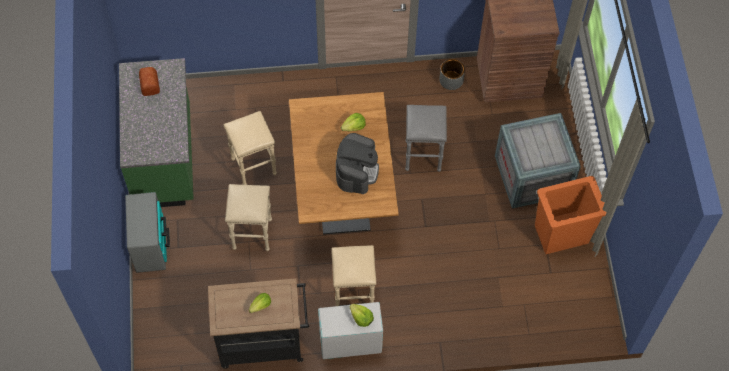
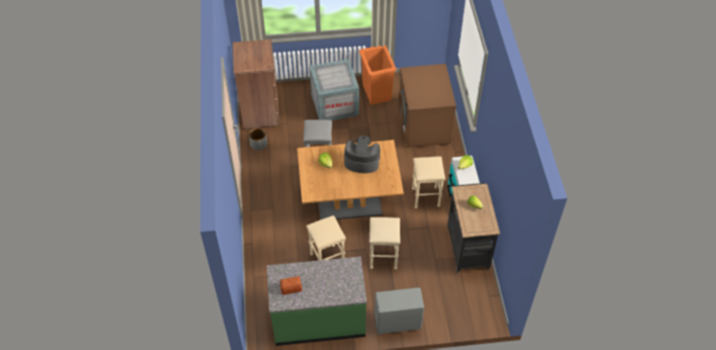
camera: 90 degrees left, 10 degrees down
(492, 298) = (423, 126): none -> brown washing machine

